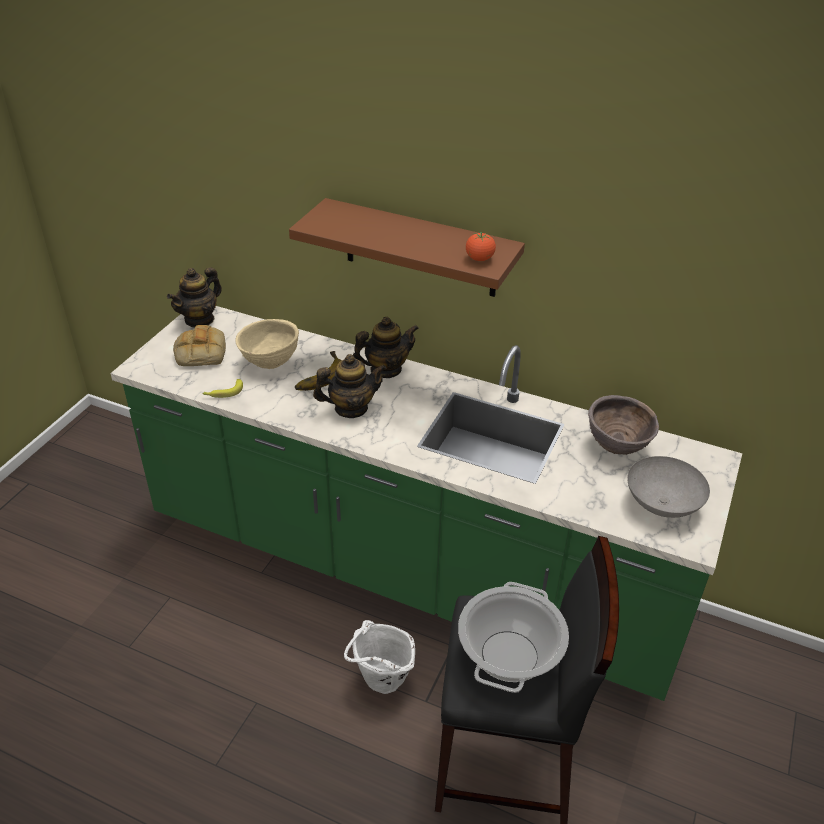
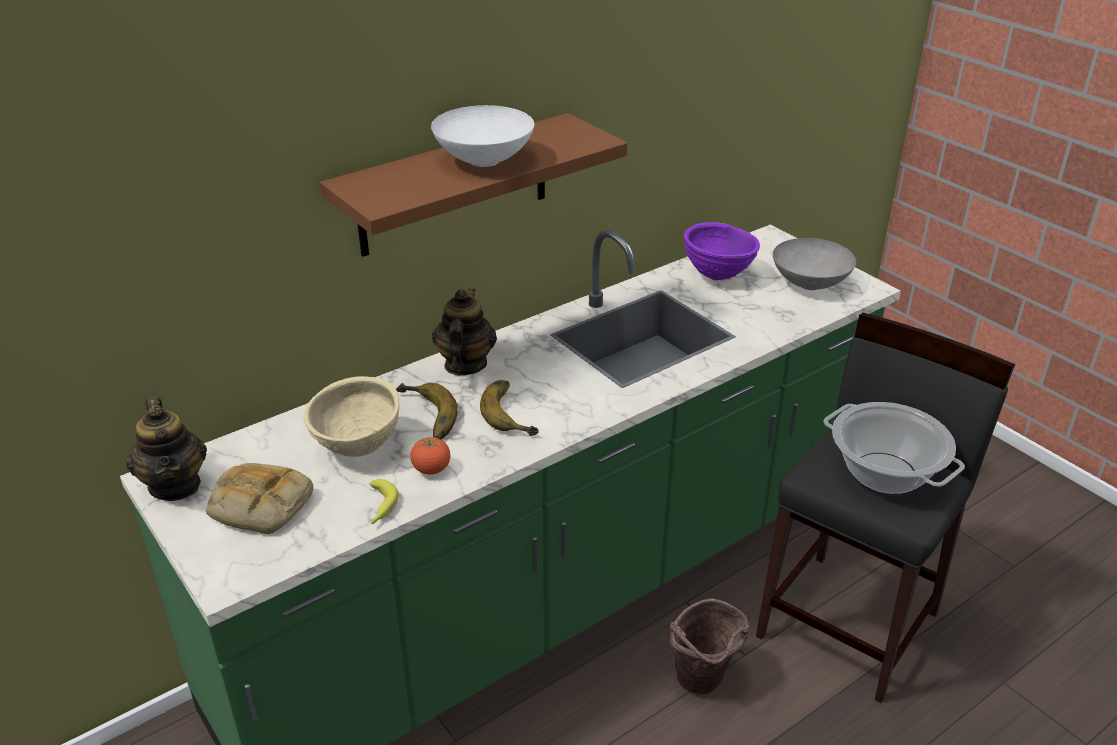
camera: 60 degrees left, 5 degrees down
(351, 408) = (514, 412): teapot -> banana
(380, 685) = (703, 685): white bucket -> brown bucket
(406, 236) = (482, 160): none -> white bowl
(479, 259) = (577, 139): tomato -> tomato (431, 469)
(617, 447) = (717, 276): brown bowl -> purple bowl

